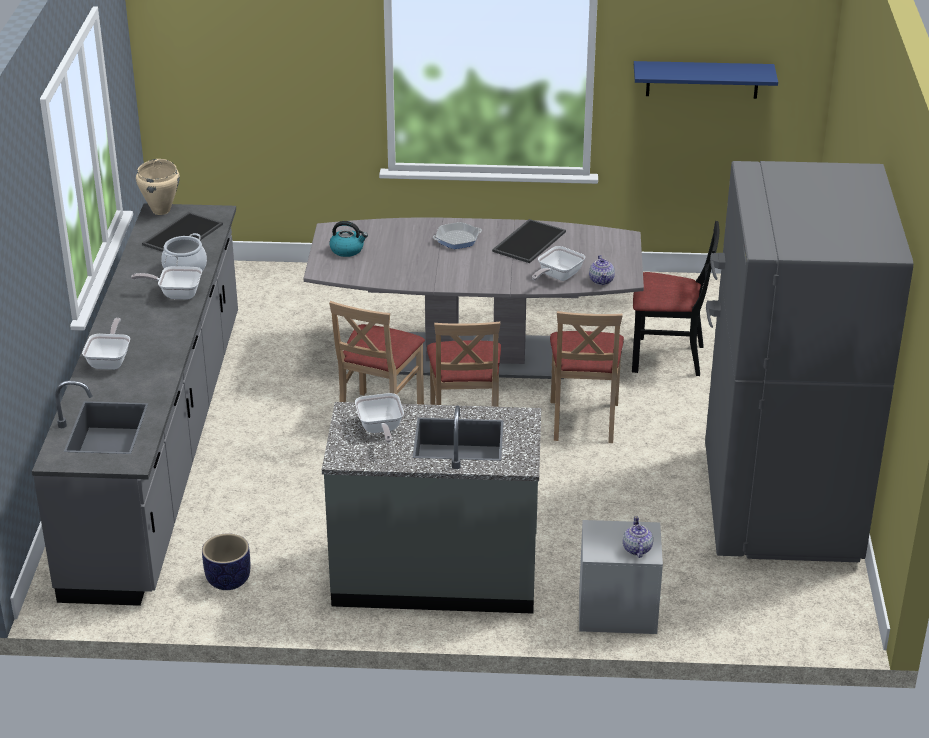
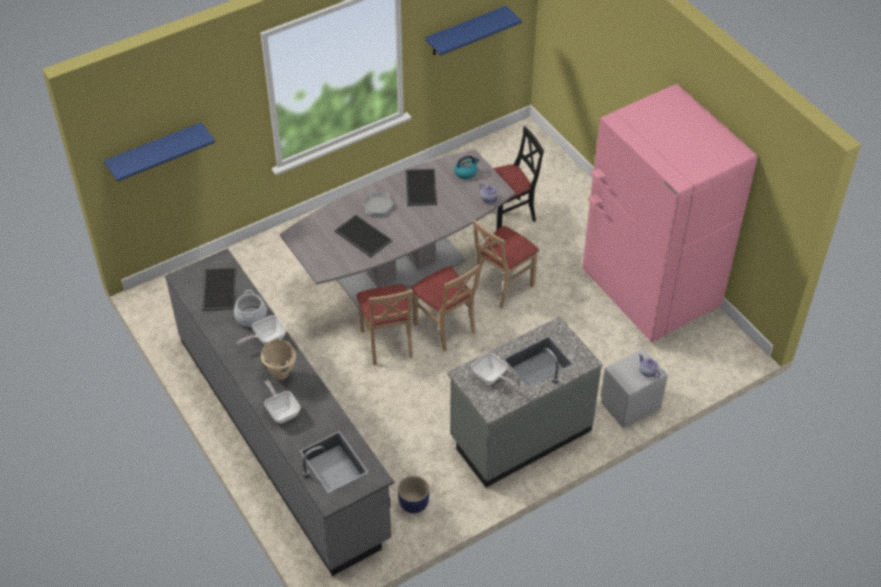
camera: 35 degrees left, 15 degrees up
(161, 210) = (183, 275): beige cooking pot -> beige cooking pot (281, 374)
(216, 64) = (155, 151): none -> blue shelf
(347, 250) = (320, 246): kettle -> kettle (465, 172)
(405, 258) = (362, 236): none -> tray
(557, 277) = (462, 208): frying pan -> none
(583, 420) = (502, 285): beige chair -> beige chair turned 75 degrees clockwise
(779, 506) = (649, 291): grey fridge -> pink fridge

